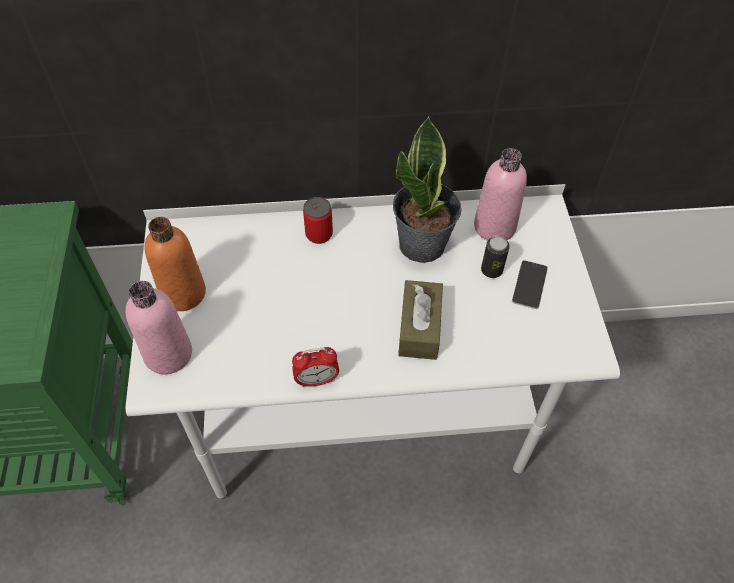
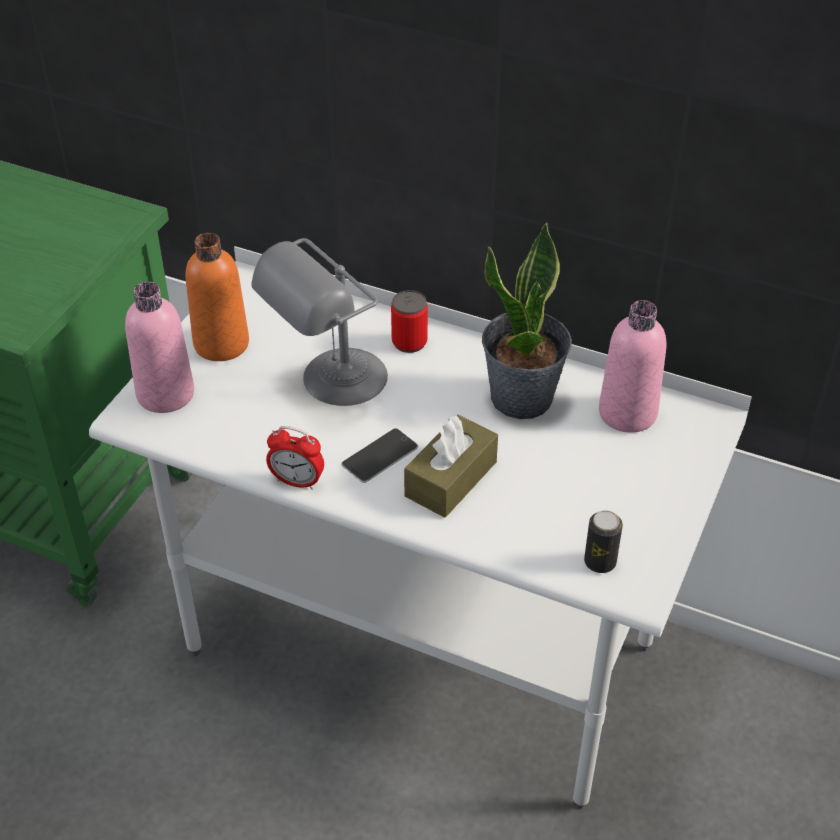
camera: 30 degrees right, 10 degrees down
(288, 292) = (331, 385): none -> grey table lamp
(491, 270) = (585, 456): can -> can (600, 562)
(529, 284) = (621, 489): phone -> phone (380, 456)

